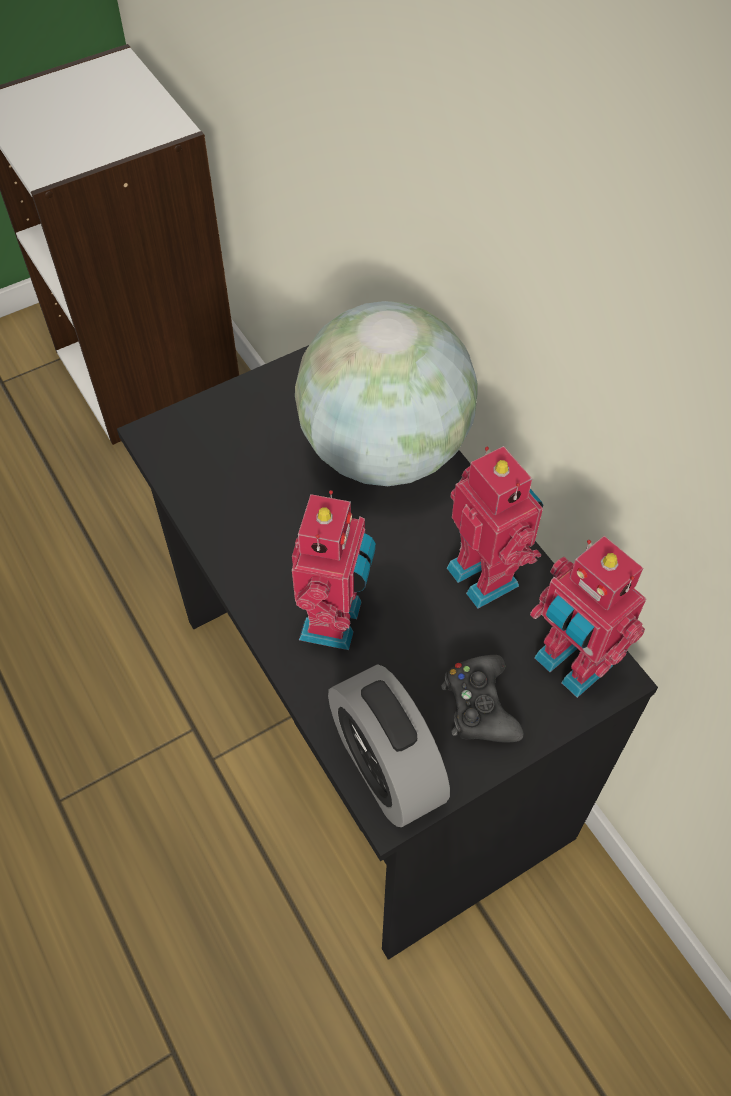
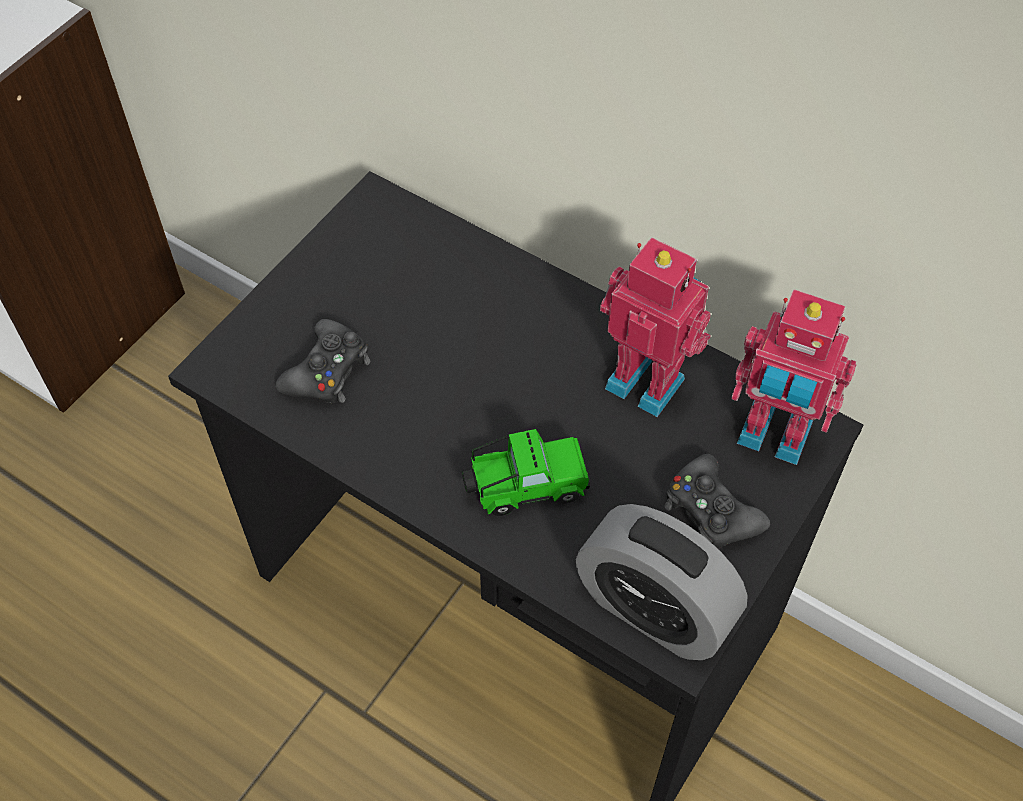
camera: 25 degrees left, 0 degrees up
(234, 470) = (327, 371): none -> black game controller
(335, 621) = (524, 487): toy robot -> toy car
(384, 452) = (476, 294): globe -> none

